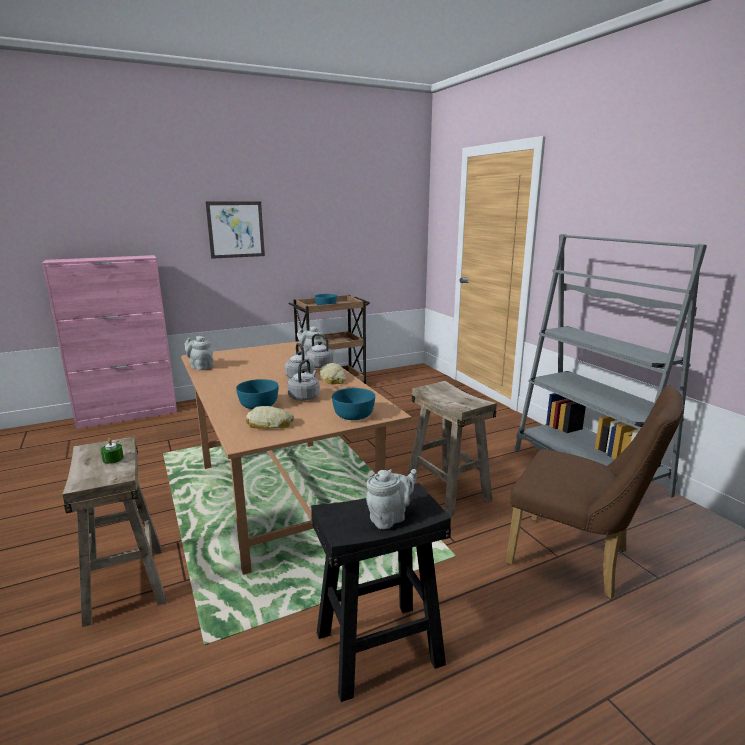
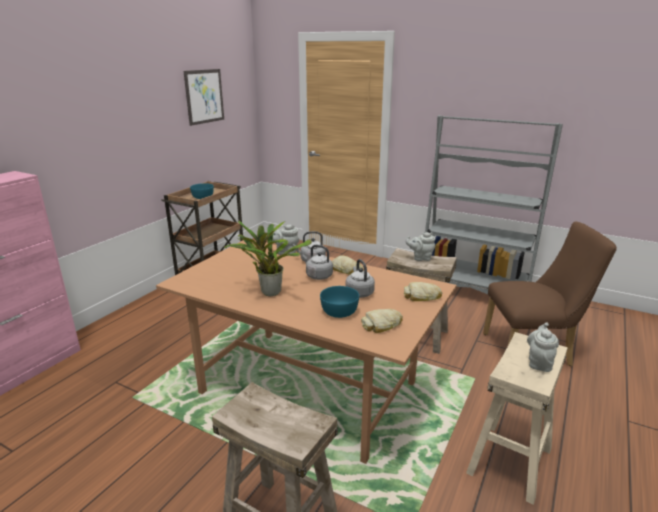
camera: 35 degrees left, 5 degrees up
(113, 459) = (273, 410): green candle -> none
(200, 367) = (207, 291): grey teapot -> grey teapot (420, 258)
(236, 229) = (99, 127): picture -> picture (204, 96)
(239, 378) = (269, 291): none -> potted plant
(354, 415) = (422, 296): turquoise bowl -> bread
(378, 649) = (510, 461): black stool -> beige stool

